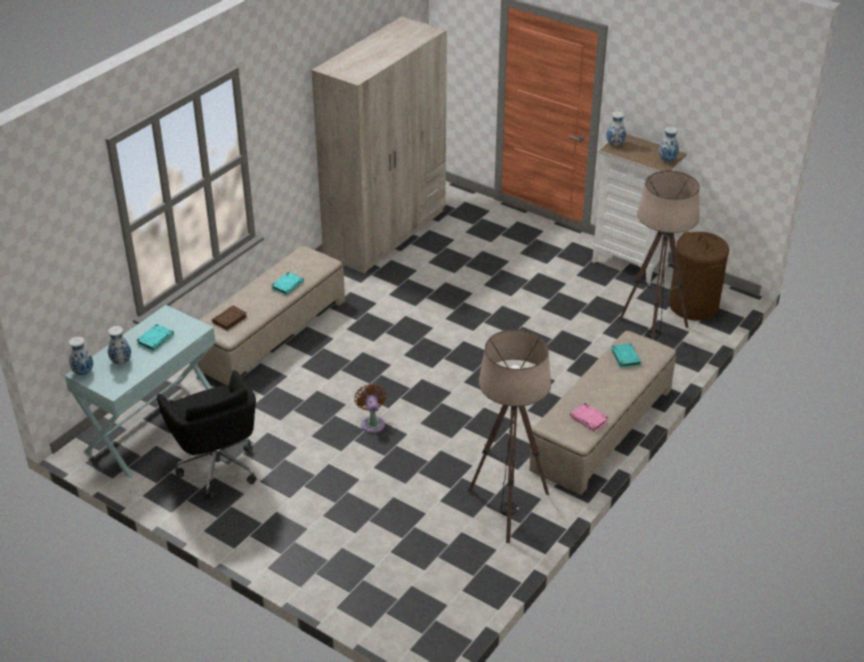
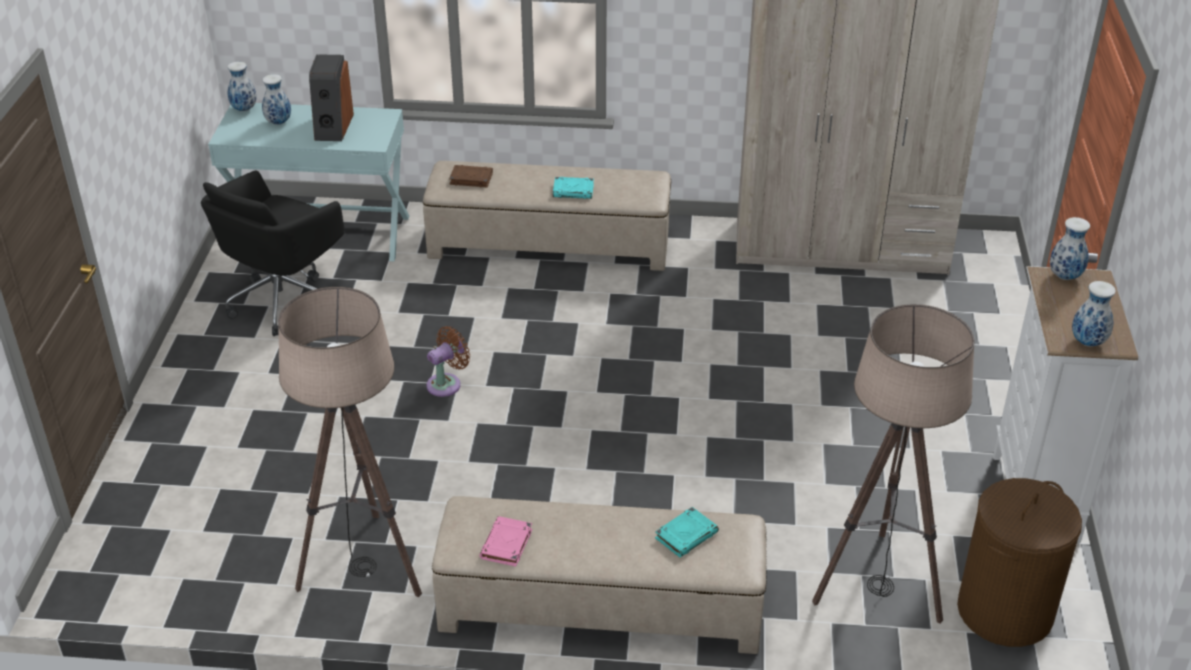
camera: 60 degrees right, 0 degrees up
(155, 339) = (333, 127): turquoise book -> speaker

